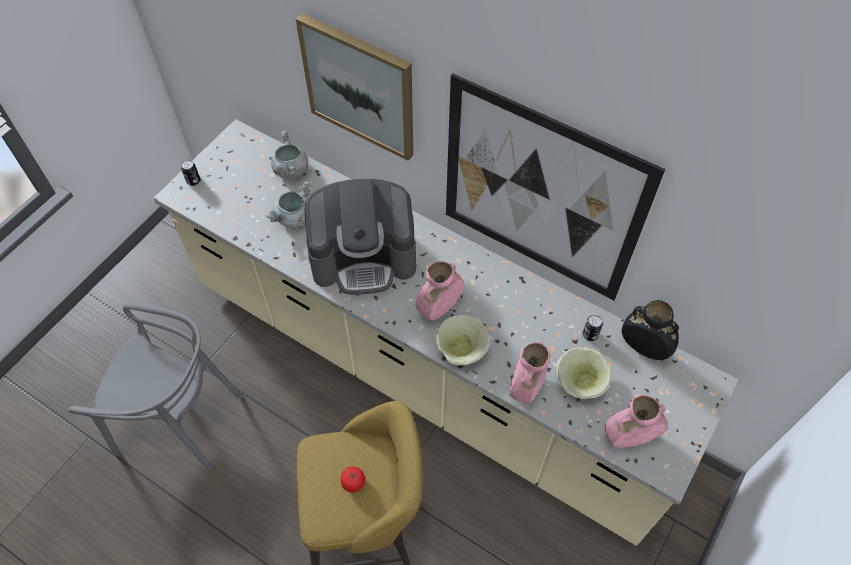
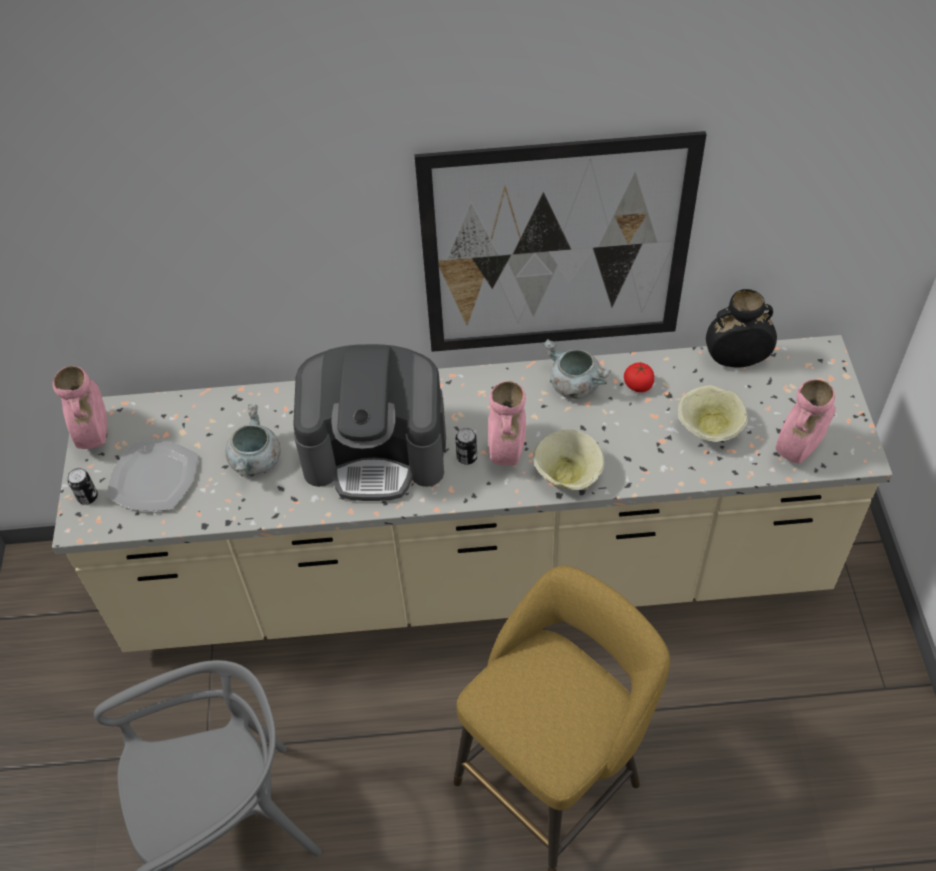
camera: 35 degrees left, 5 degrees down
(235, 192) = (155, 477): none -> plate
(290, 169) = (200, 413): grey cooking pot -> grey cooking pot (573, 385)
(353, 482) = (558, 699): tomato -> tomato (638, 385)
(360, 87) = (277, 243): picture -> none
(364, 256) = (376, 451): coffee machine -> coffee machine turned 45 degrees clockwise
(526, 386) = (664, 467): pink vase -> pink vase (95, 434)
(590, 334) = (677, 380): can -> can (467, 457)

